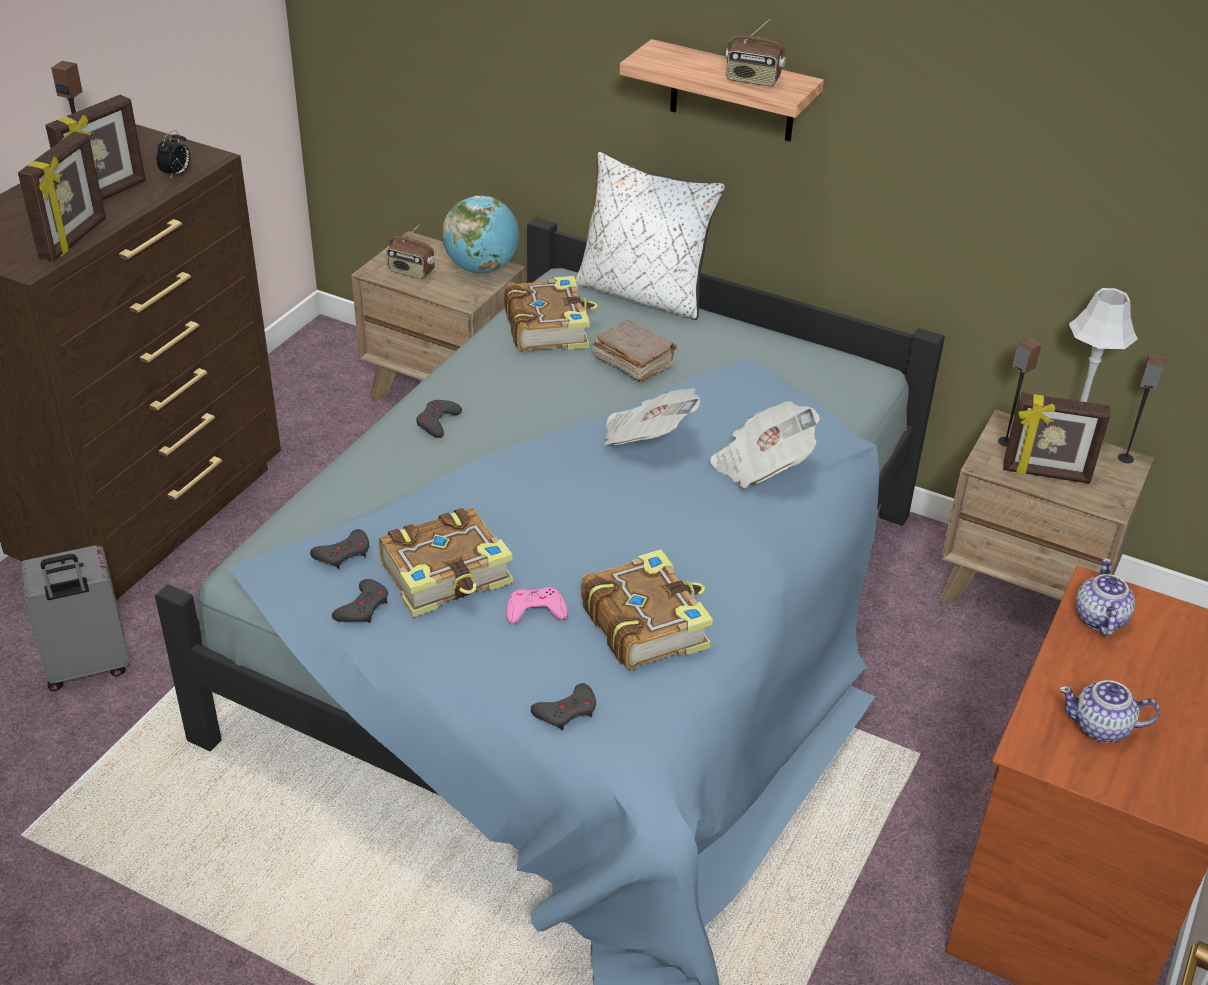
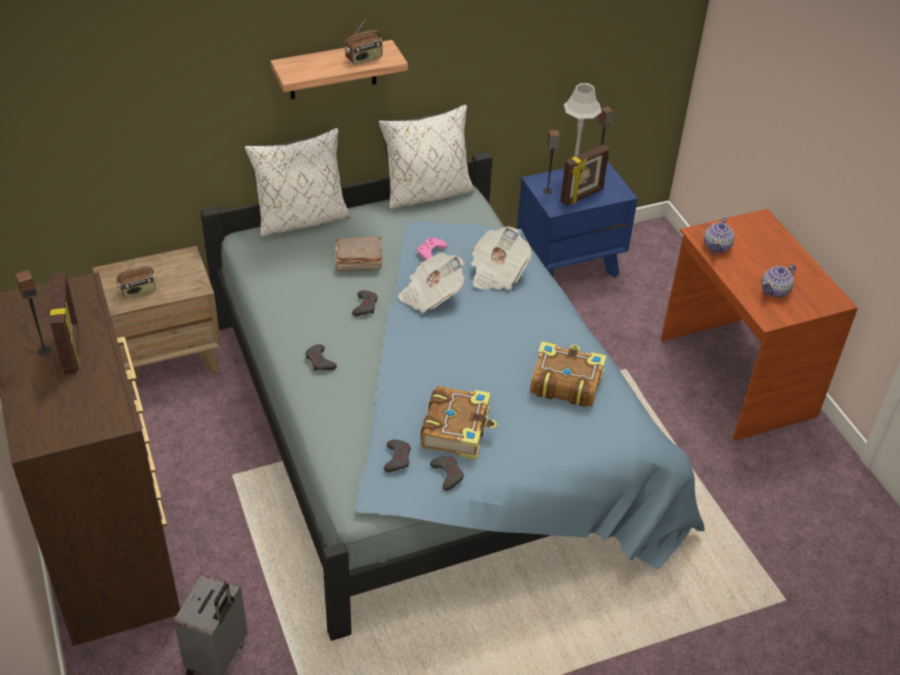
camera: 50 degrees left, 5 degrees up
(74, 239) = (110, 387): picture frame -> none
(176, 174) = (86, 308): alarm clock -> none
(482, 268) = (175, 262): globe -> none
(535, 610) = (516, 413): pink game controller -> pink game controller (430, 252)
(548, 327) = (287, 271): book -> none
(567, 711) = (596, 444): grey game controller -> grey game controller (365, 306)
(823, 349) = (427, 194): none -> white pillow
(1024, 592) = (569, 264): brown nightstand -> blue nightstand
(1099, 619) = (717, 246): teapot -> teapot turned 120 degrees counterclockwise

